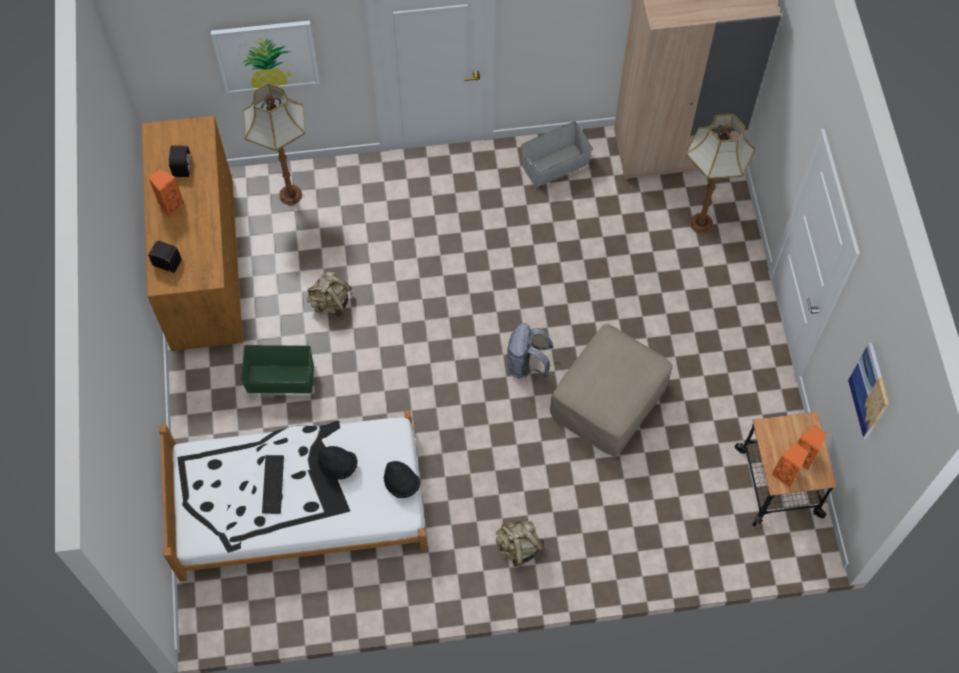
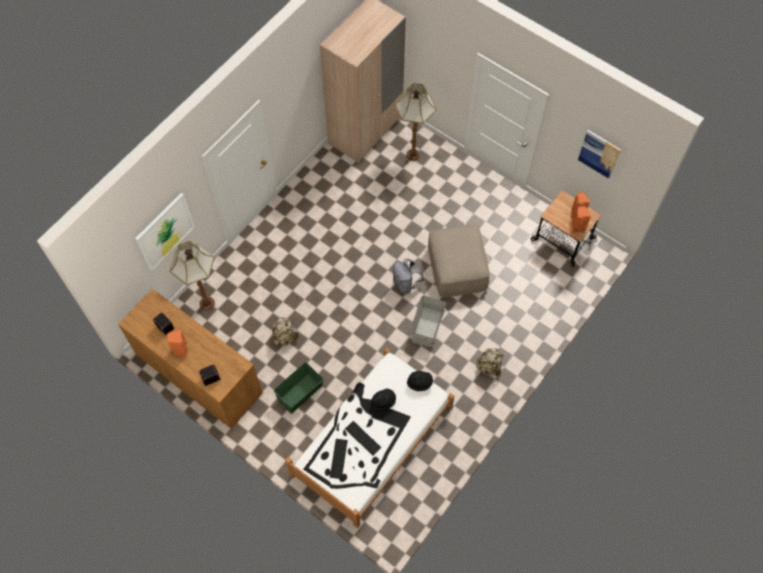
camera: 45 degrees left, 0 degrees up
(224, 482) = (339, 459): none -> keyboard
(555, 165) = (320, 182): grey storage box -> grey storage box (427, 326)

